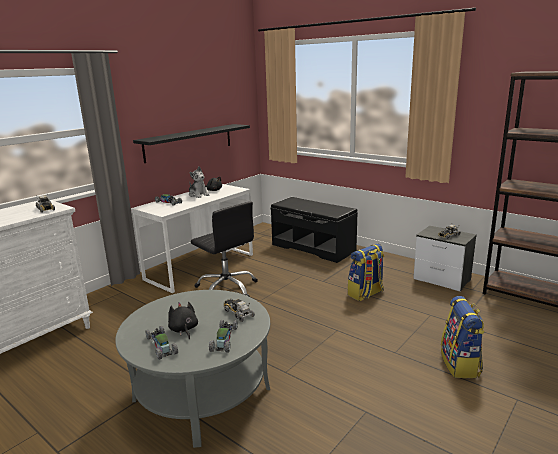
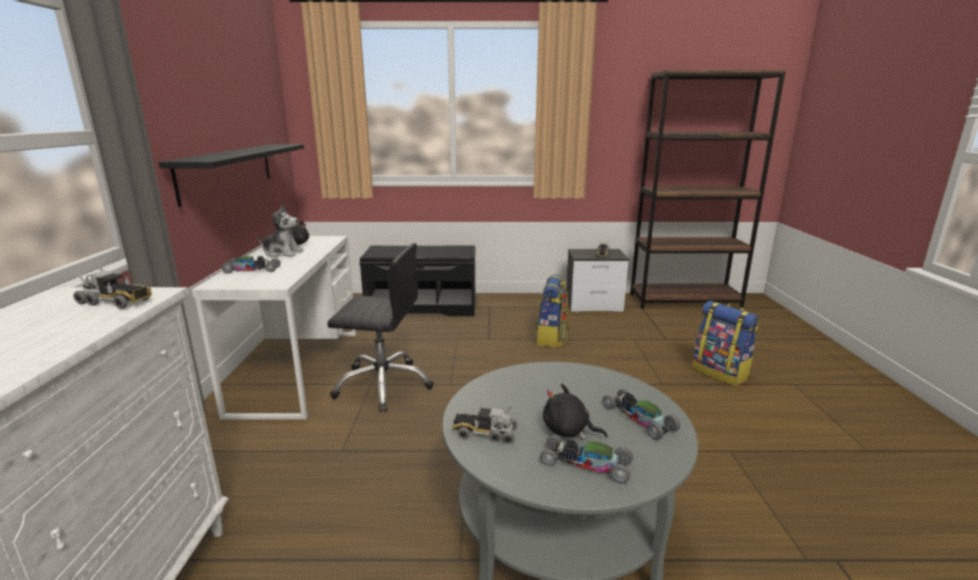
camera: 40 degrees left, 0 degrees up
(238, 313) = (588, 384): toy truck -> toy truck (485, 433)

